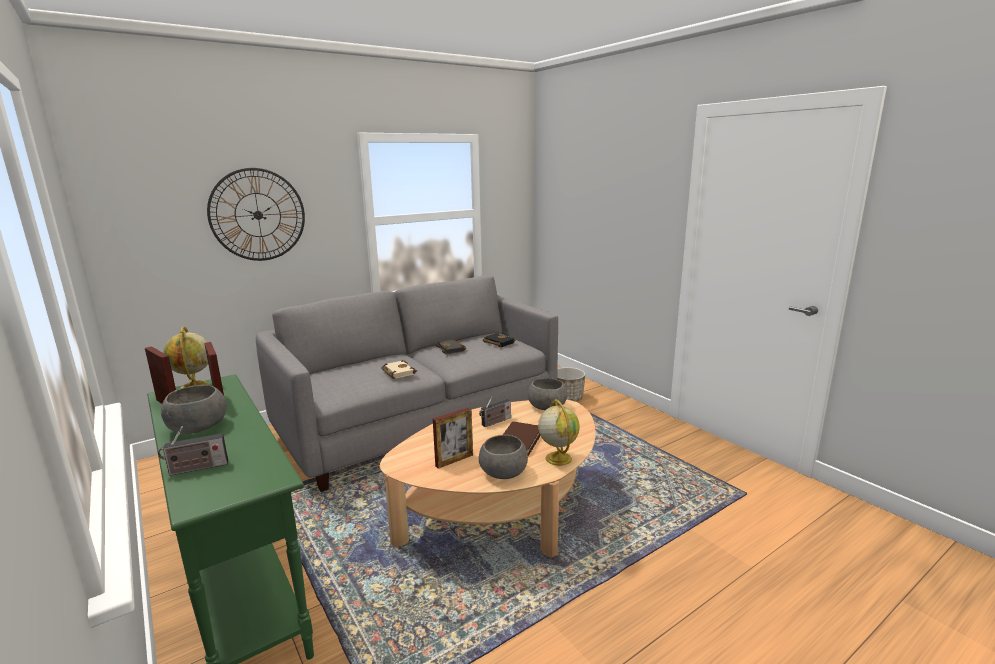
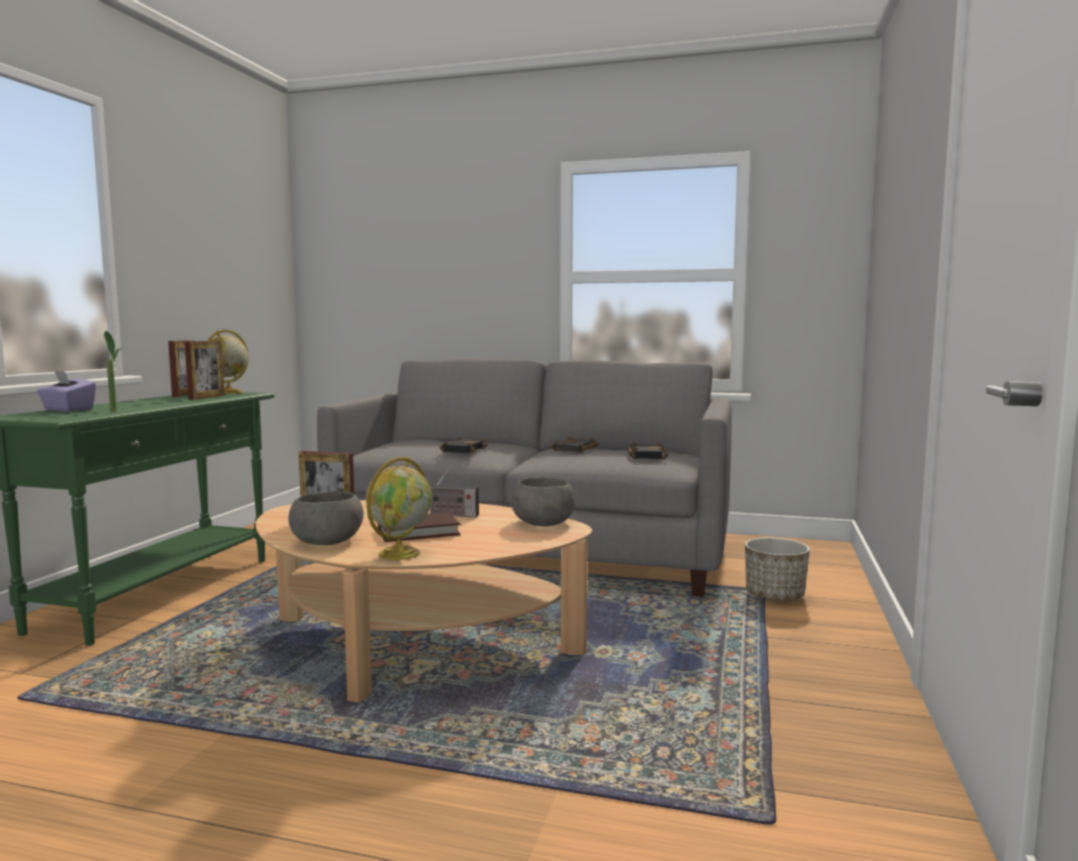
camera: 50 degrees right, 10 degrees down
(196, 468) = (68, 410): radio -> purple tissue box
(197, 427) = (147, 401): grey bowl -> none
(246, 448) = (113, 410): none -> potted plant
(258, 215) = (437, 262): wall clock -> none
(397, 372) = (463, 450): beige book -> black book

